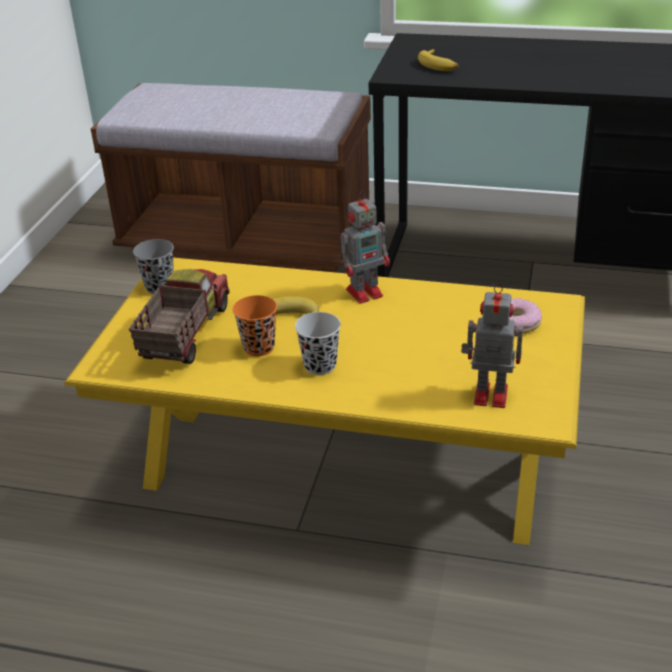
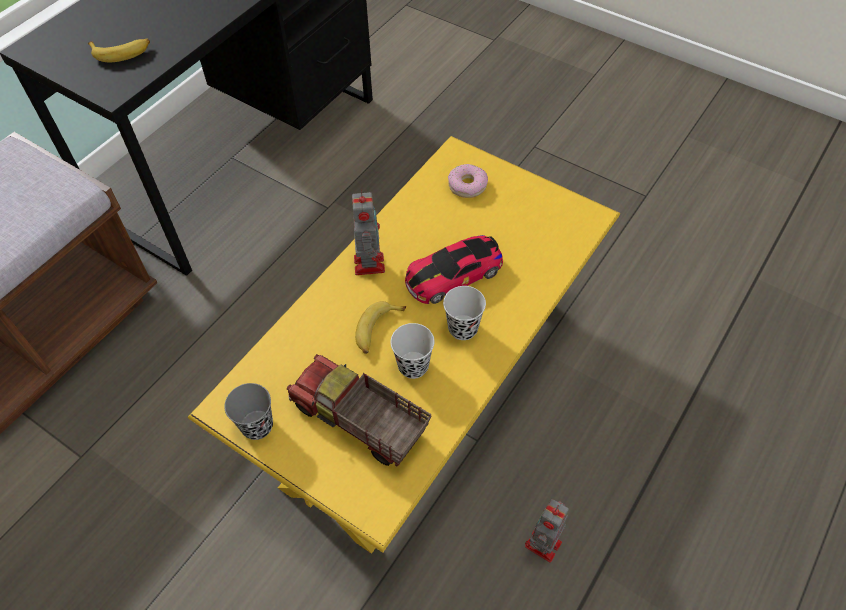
camera: 70 degrees left, 20 degrees up
(259, 347) = (413, 366): orange cup -> black cup
(385, 343) = (453, 274): none -> toy car
(488, 394) = (549, 236): toy robot -> toy robot (542, 546)

